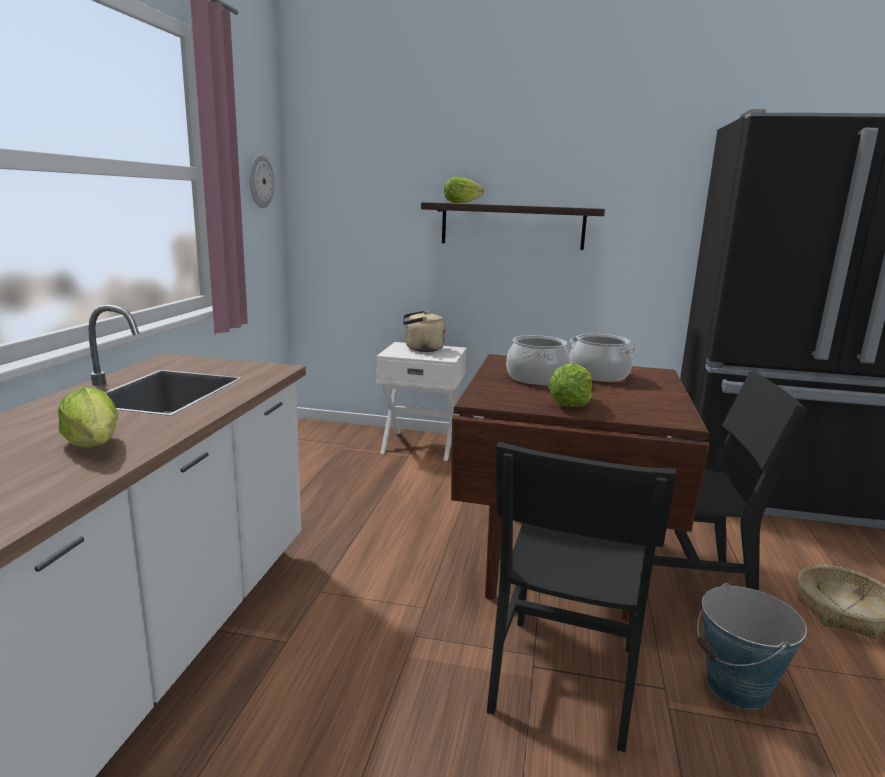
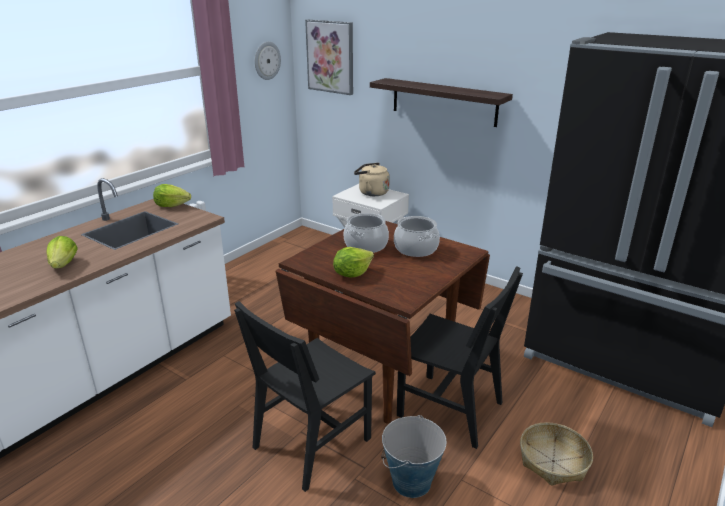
camera: 25 degrees right, 10 degrees up
(345, 180) = (330, 57): none -> picture
(461, 203) = (403, 82): lettuce -> lettuce (172, 206)

